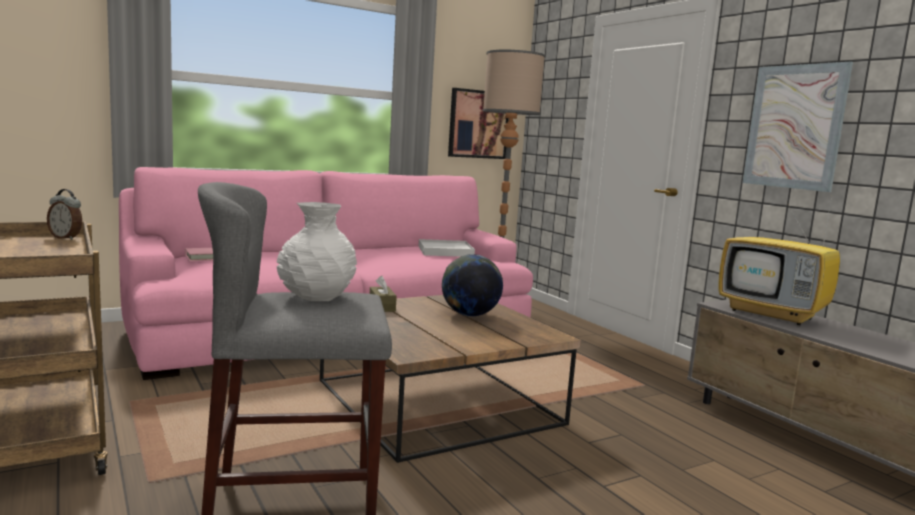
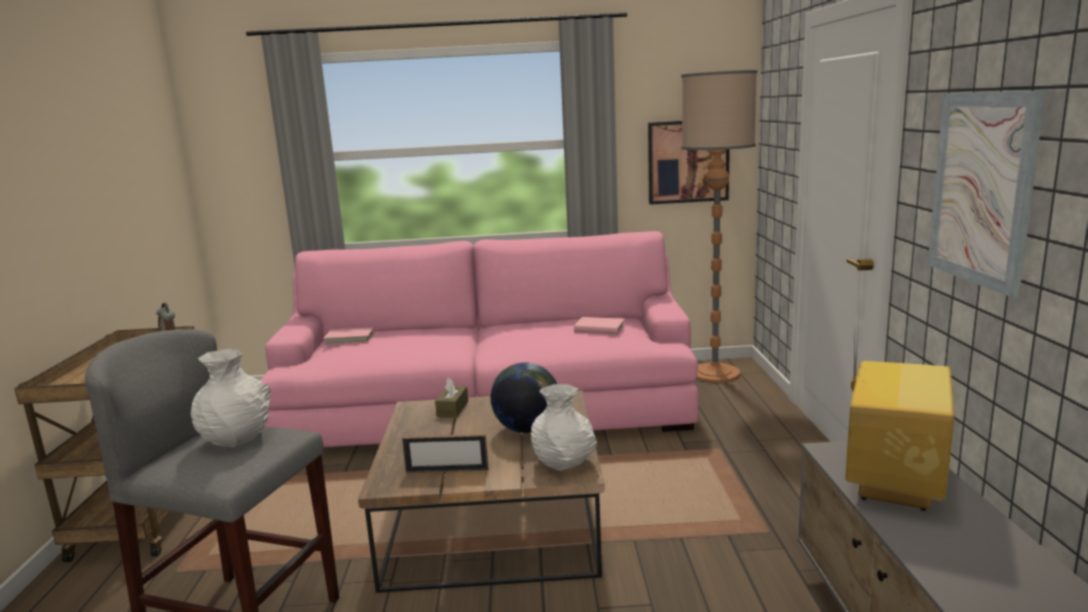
camera: 30 degrees right, 5 degrees up
(445, 251) = (599, 329): white tray -> pink book
(447, 342) = (447, 471): none -> picture frame
(533, 331) = (564, 463): none -> white vase
(774, 315) = (891, 480): television -> television turned 135 degrees counterclockwise

